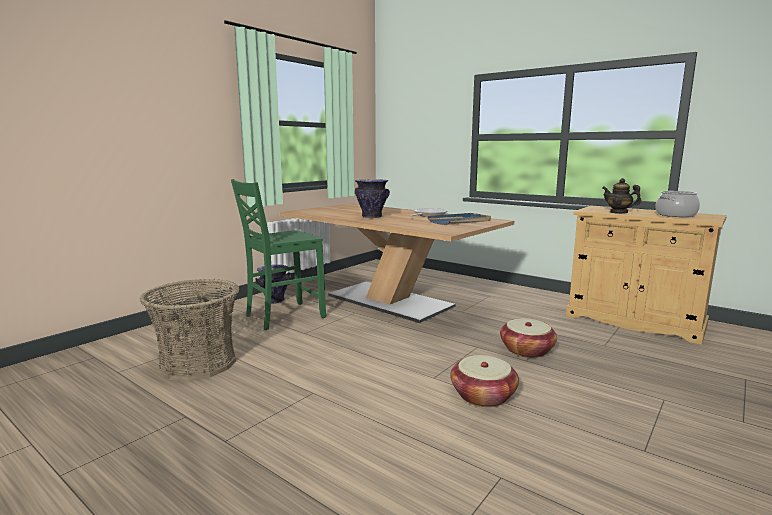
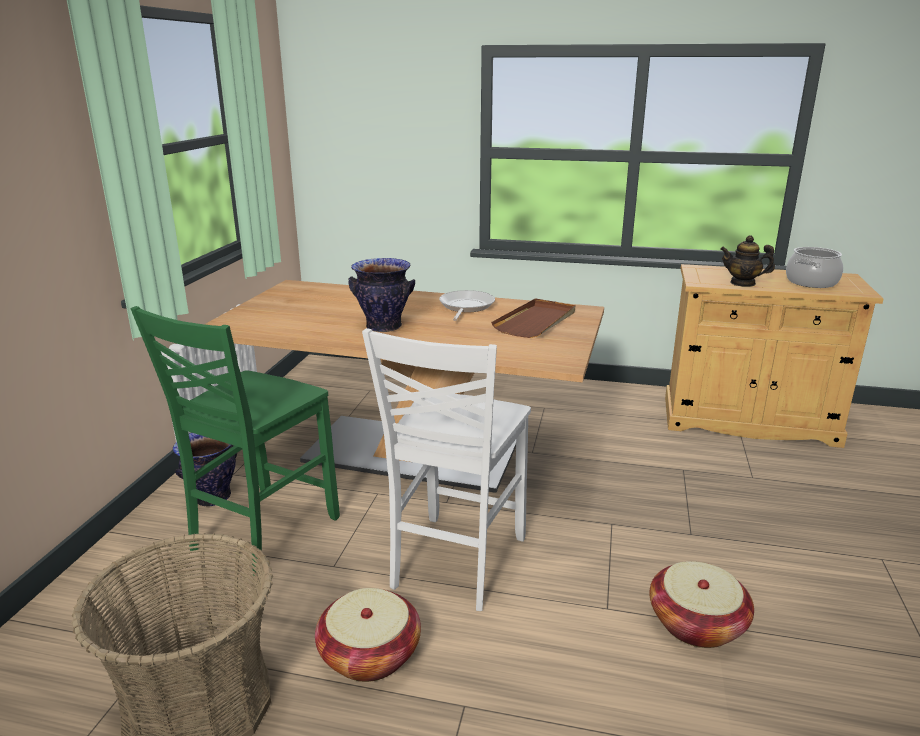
camera: 25 degrees left, 10 degrees up
(366, 344) = (455, 563): none -> white chair
(460, 221) = (536, 321): blue tray -> brown tray
(526, 350) = (676, 513): basket -> basket (370, 655)

